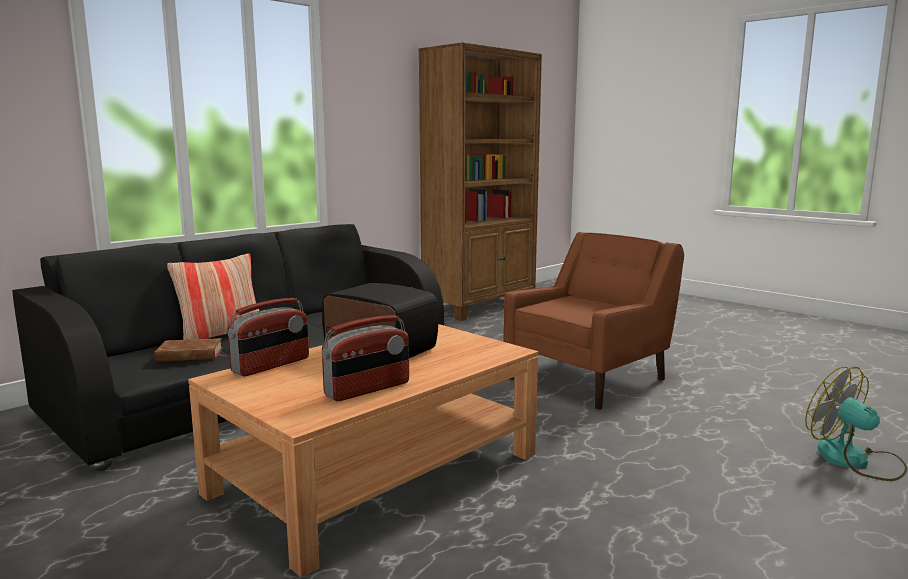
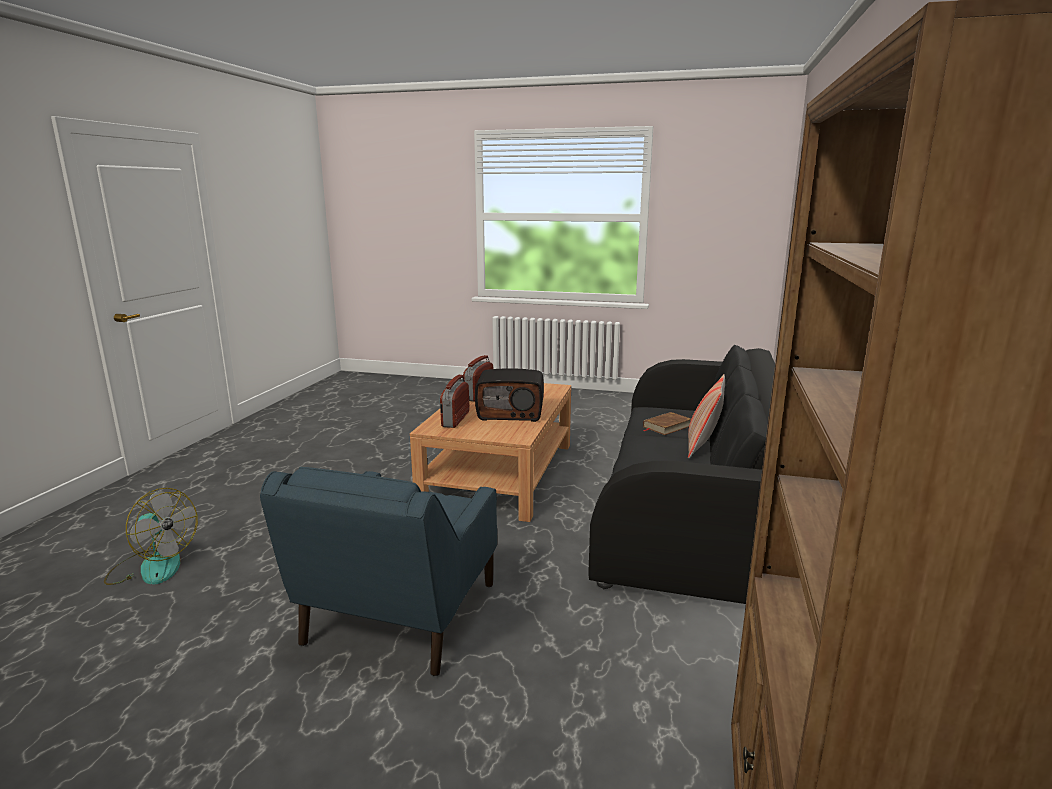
camera: 150 degrees right, 5 degrees up
(271, 365) = (549, 395): radio -> radio (455, 419)
(589, 379) = (399, 617): brown armchair -> blue armchair

